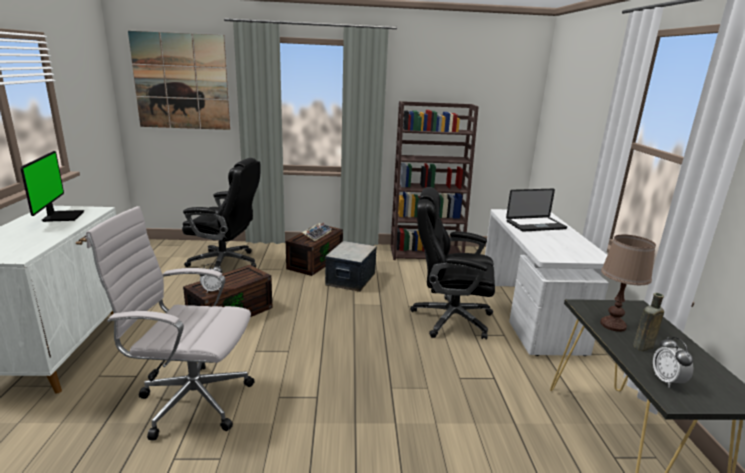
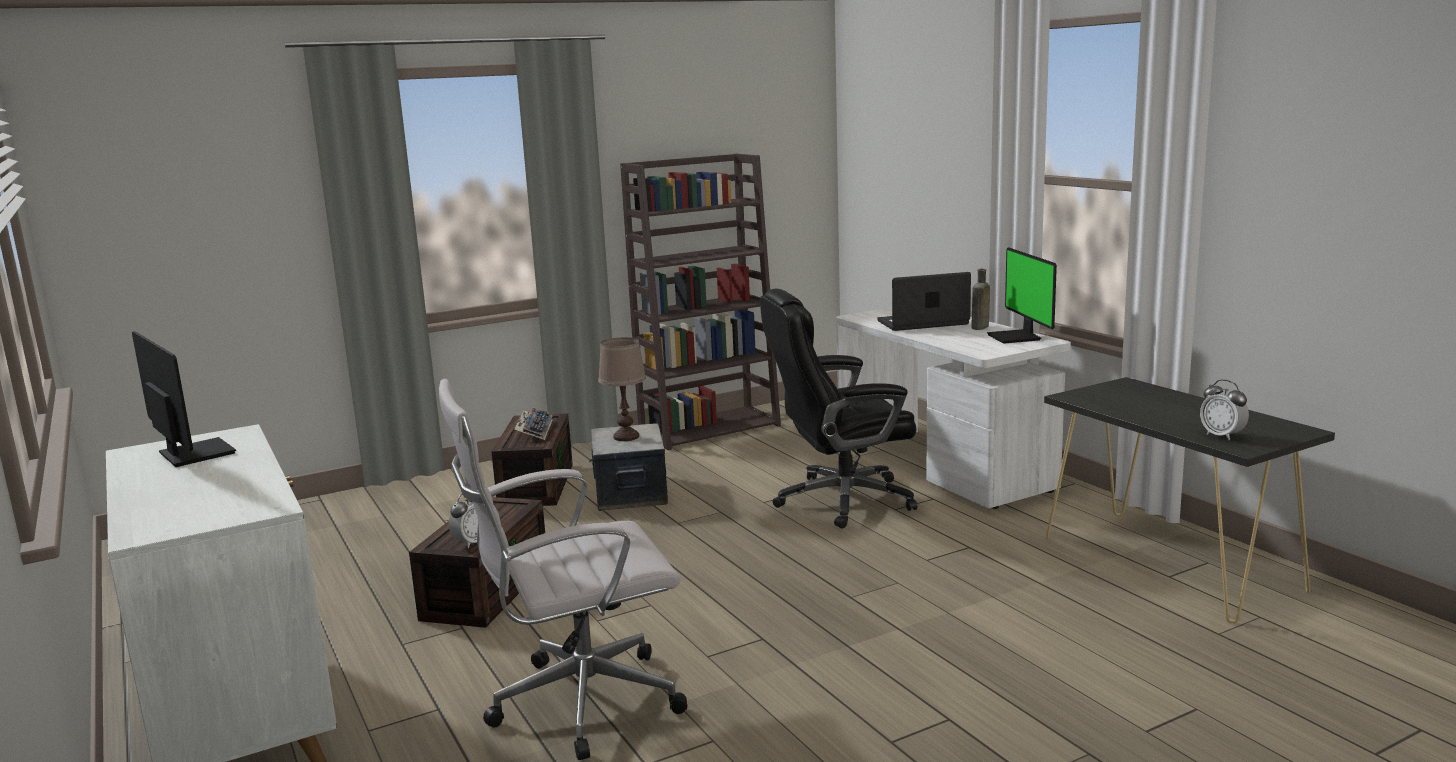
camera: 25 degrees left, 5 degrees down
(181, 82) = (191, 177): picture -> none
(225, 263) = (367, 528): black office chair -> none
(535, 225) = (923, 323): laptop -> laptop turned 150 degrees counterclockwise
(583, 250) = (1016, 337): none -> monitor
(613, 325) = (1122, 406): brown table lamp -> brown table lamp (626, 437)
(642, 347) = (1171, 416): brown bottle -> brown bottle (979, 328)

